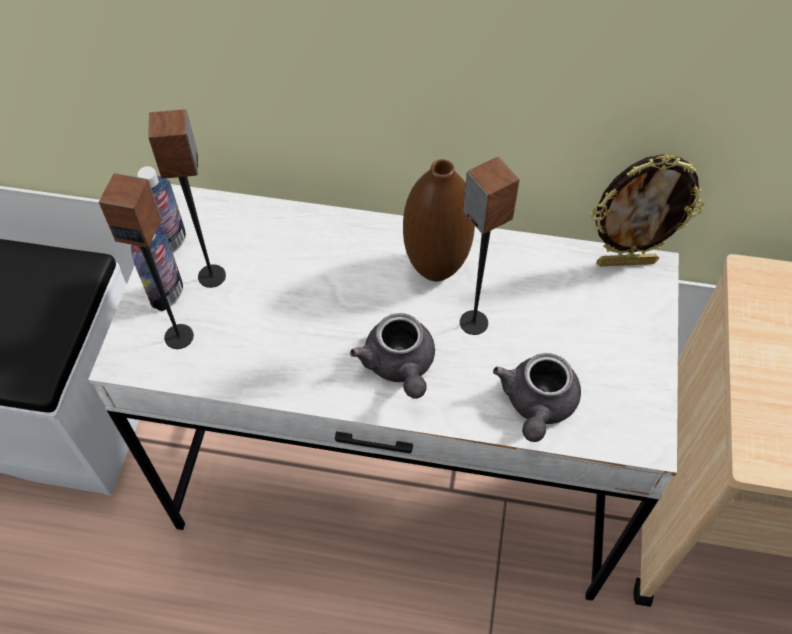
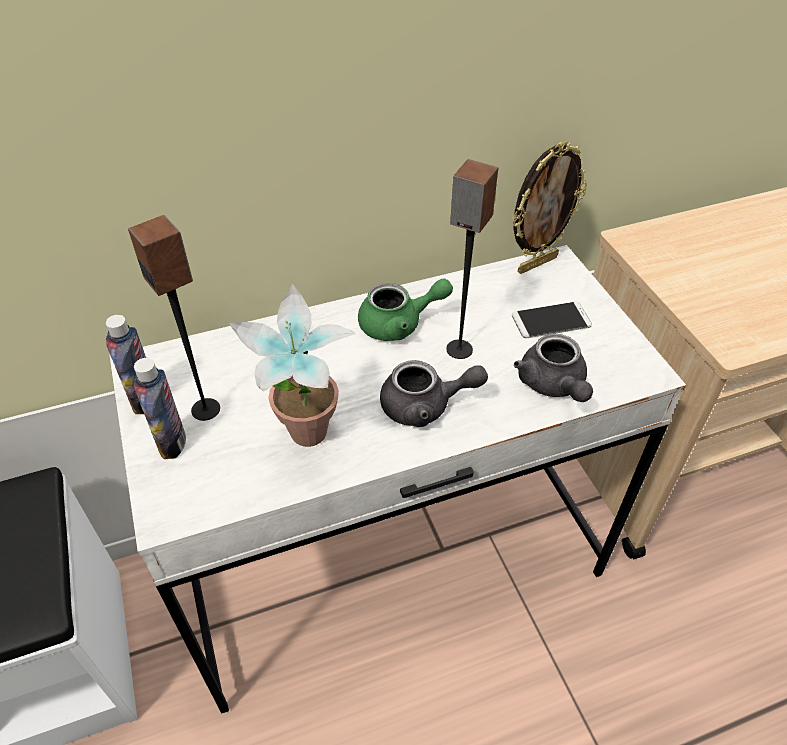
camera: 30 degrees left, 10 degrees down
(179, 336) = (208, 471): speaker -> none
(272, 351) = (307, 444): none -> potted plant
(400, 366) = (425, 406): grey teapot -> grey teapot turned 45 degrees counterclockwise
(436, 268) = (399, 324): brown vase -> green teapot
(590, 334) = (551, 321): none -> phone

